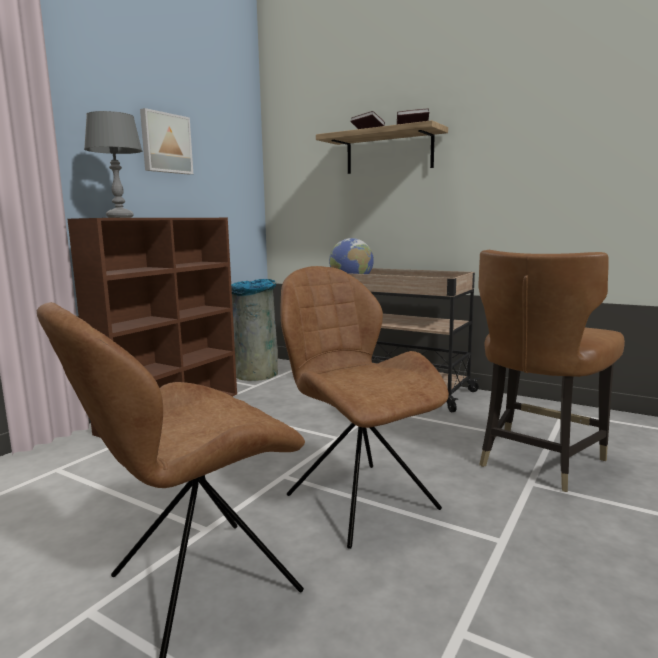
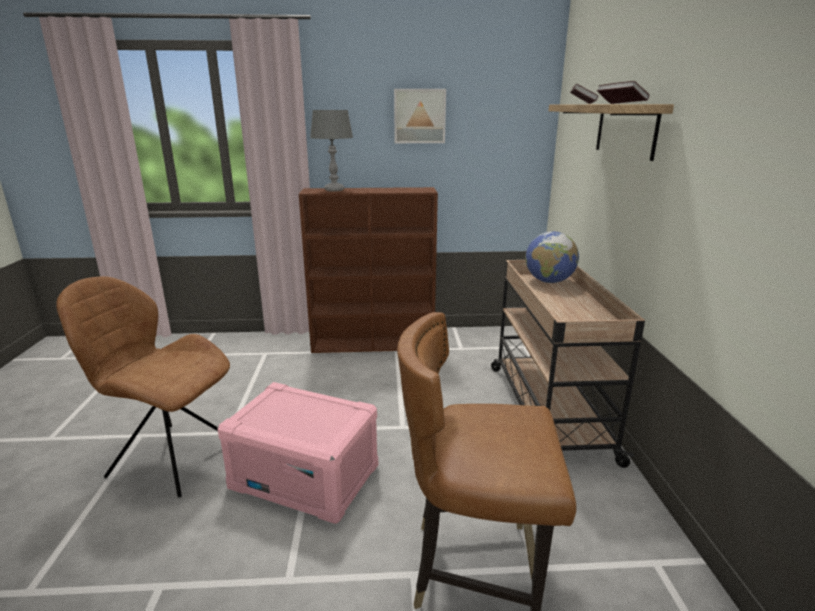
camera: 55 degrees right, 10 degrees up
(256, 373) = (488, 336): grey trash can -> none
(358, 499) = (306, 477): brown chair -> pink storage box

